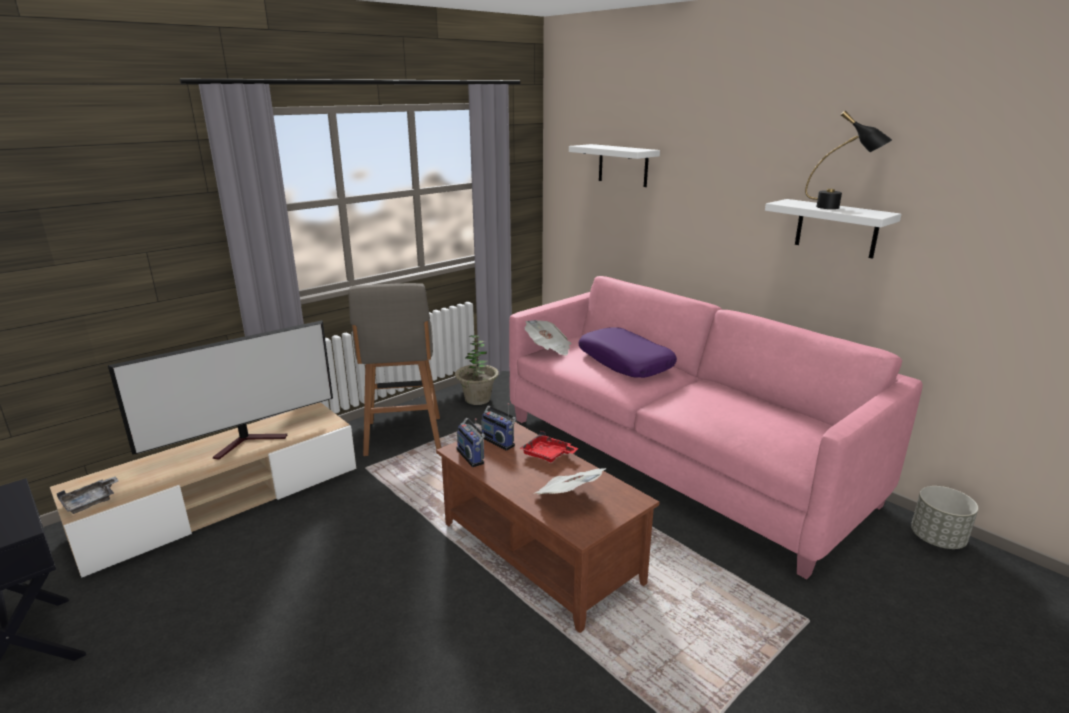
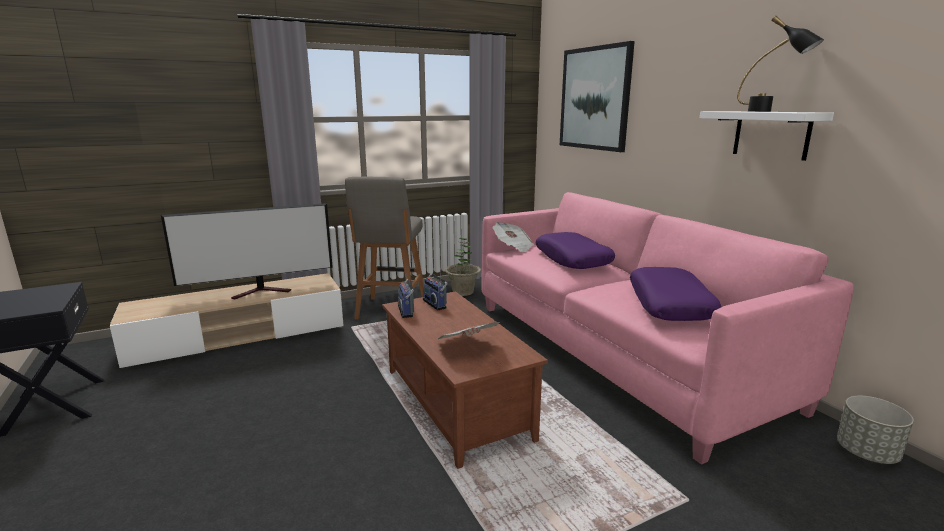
camera: 15 degrees right, 5 degrees down
(91, 502) = (136, 314): grey tray -> none
(547, 455) = (470, 317): red tray -> none
(623, 165) = (594, 98): white shelf -> picture
(753, 416) = (670, 305): none -> purple pillow

